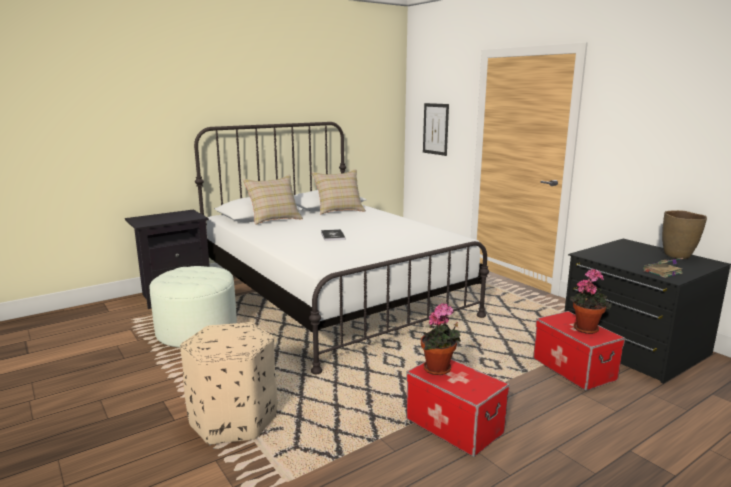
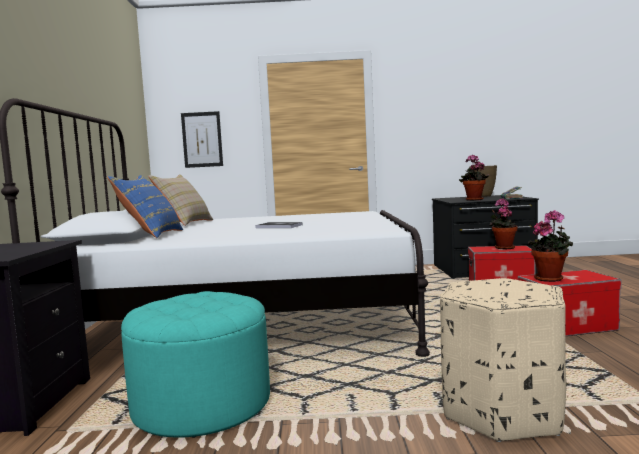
camera: 55 degrees left, 10 degrees down
(197, 331) = (202, 404): white ottoman -> turquoise ottoman
(274, 219) = (151, 235): beige pillow -> blue pillow
(612, 258) = (474, 200): none -> potted plant

